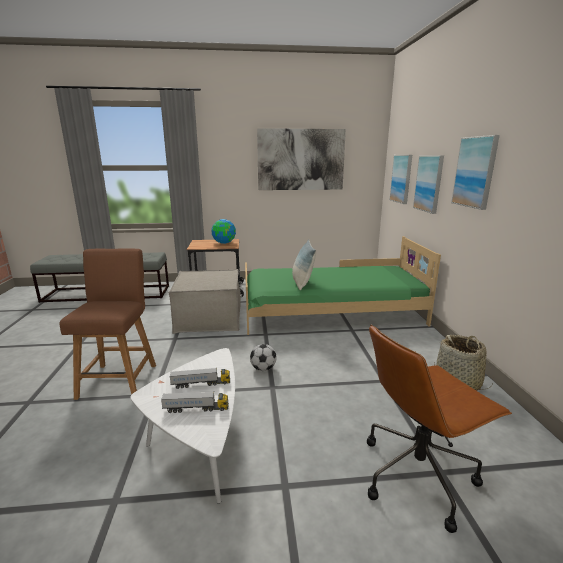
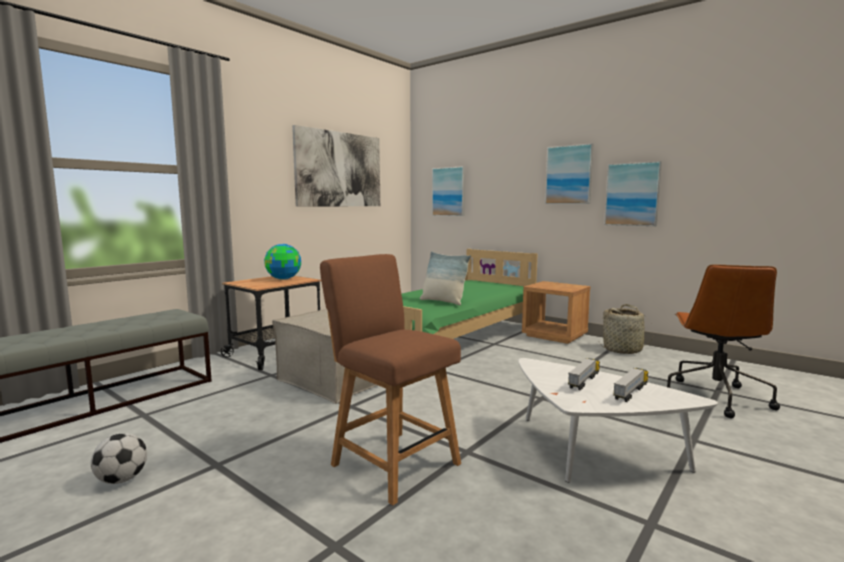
camera: 45 degrees left, 10 degrees down
(263, 368) = (502, 391): football -> football (122, 479)
(425, 342) = (555, 335): none -> brown nightstand
(429, 183) = (500, 191): picture -> picture (632, 194)

